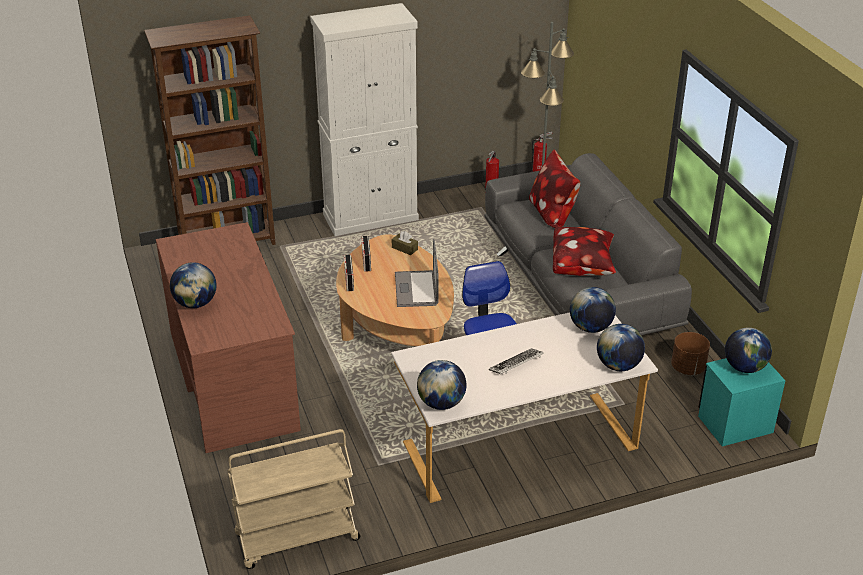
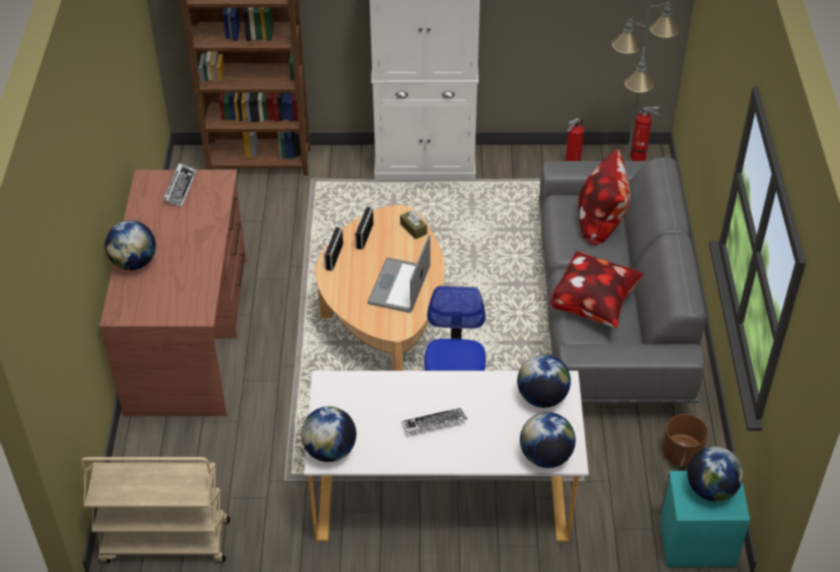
camera: 20 degrees right, 10 degrees up
(205, 244) = (180, 188): none -> keyboard

